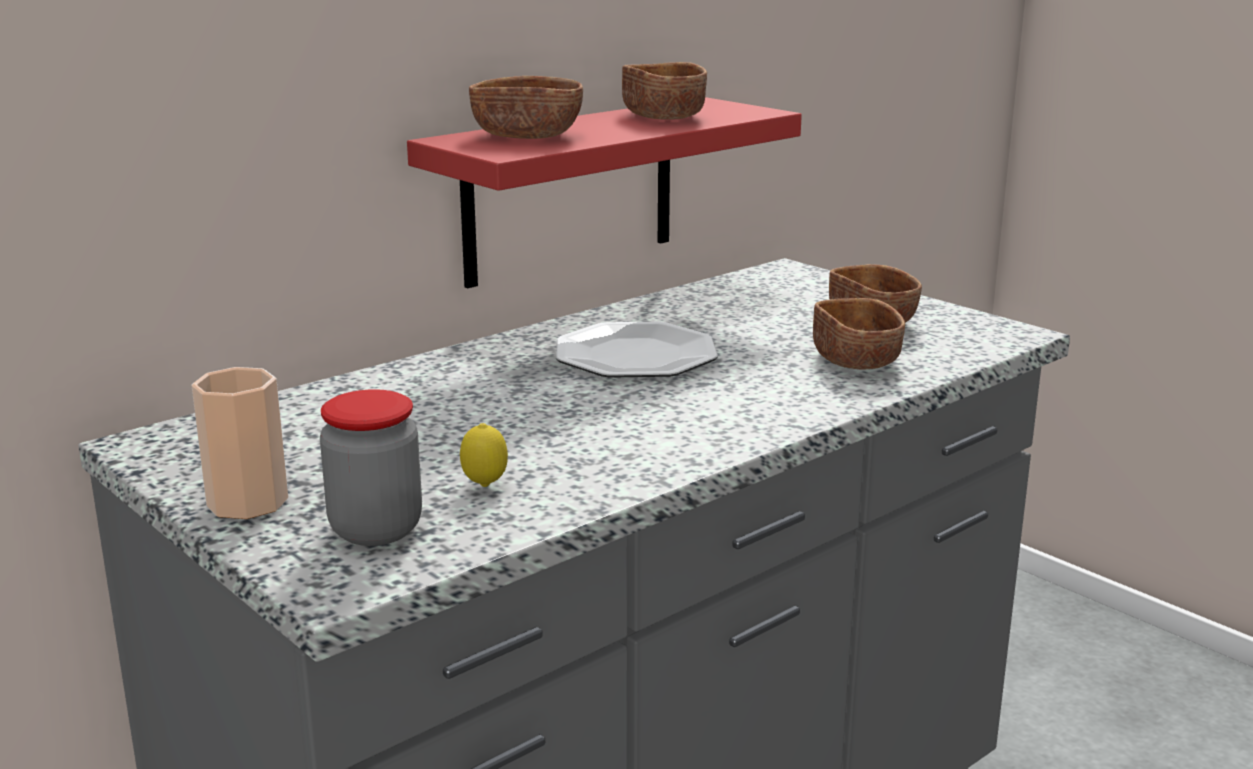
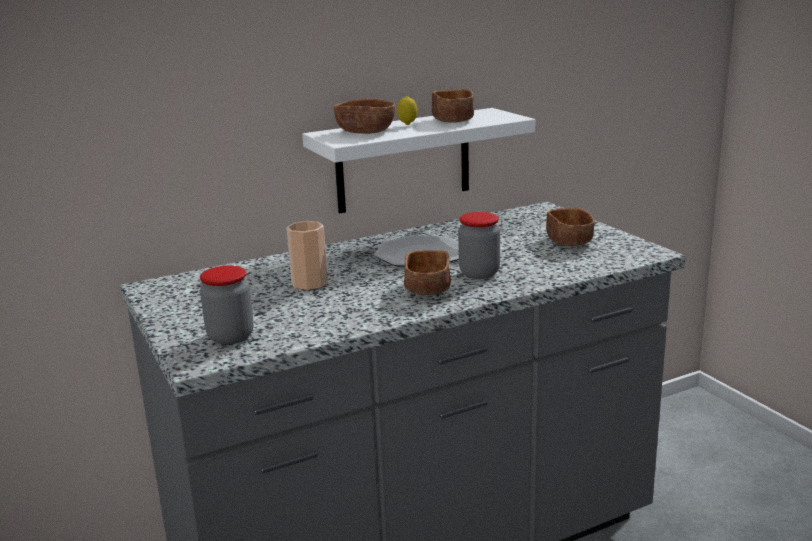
camera: 15 degrees right, 0 degrees up
(247, 502) = (179, 319): cup -> cup (309, 283)
(485, 486) = (296, 319): lemon -> lemon (407, 125)
(570, 191) = (403, 160): red shelf -> white shelf
(761, 382) = (479, 273): none -> jar
(856, 360) = (542, 264): brown bowl -> brown bowl (427, 289)

